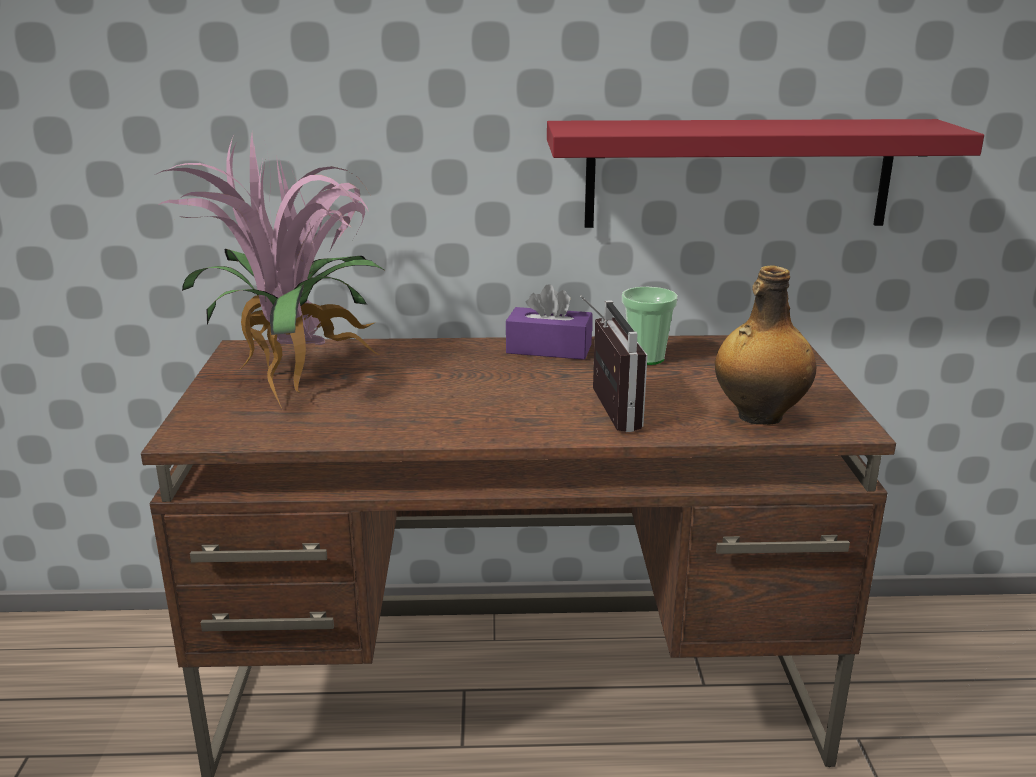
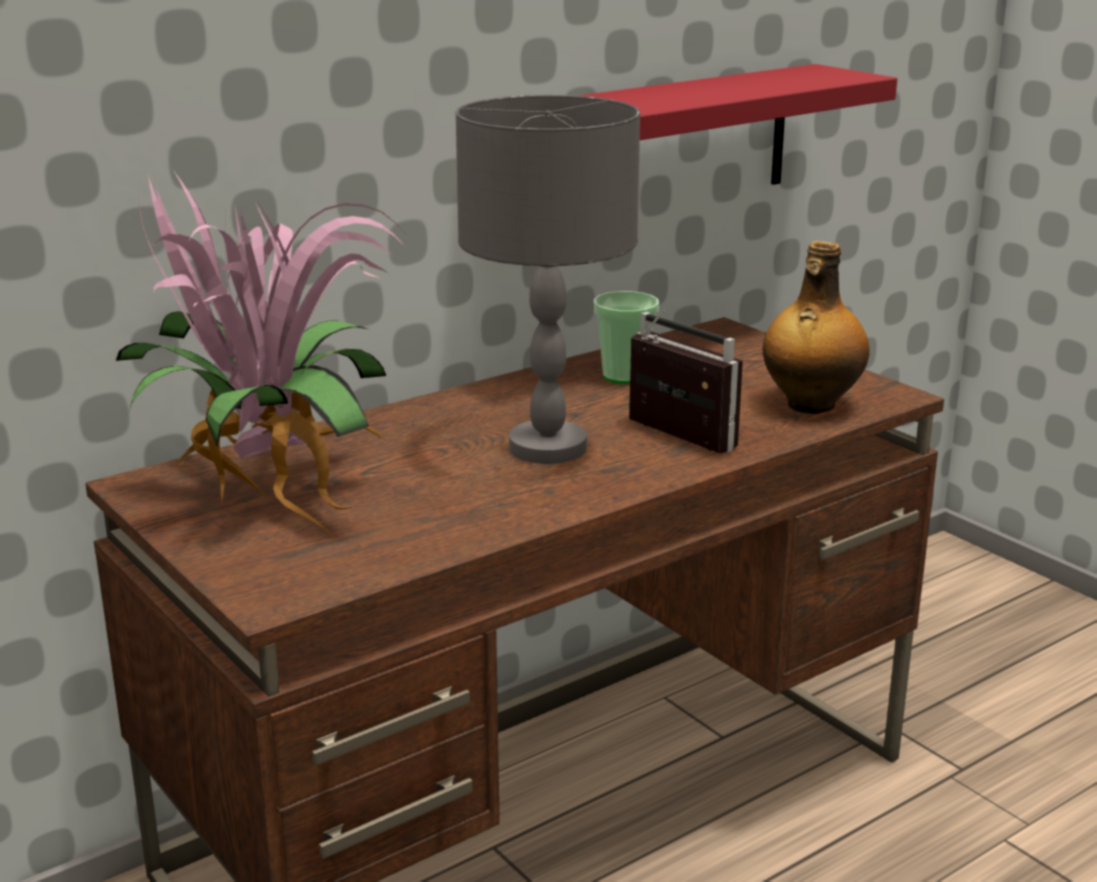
camera: 35 degrees left, 0 degrees up
(507, 392) = (549, 447): none -> grey table lamp
(549, 349) = (512, 391): purple tissue box -> none

